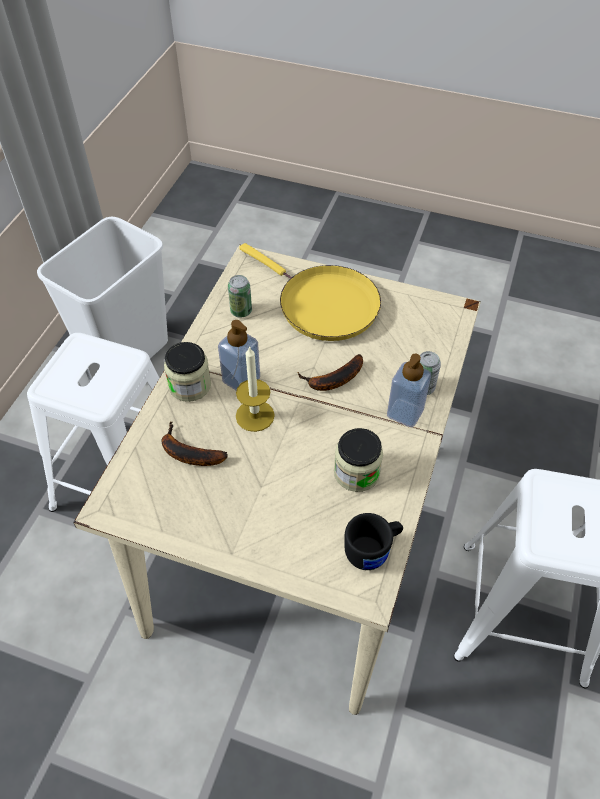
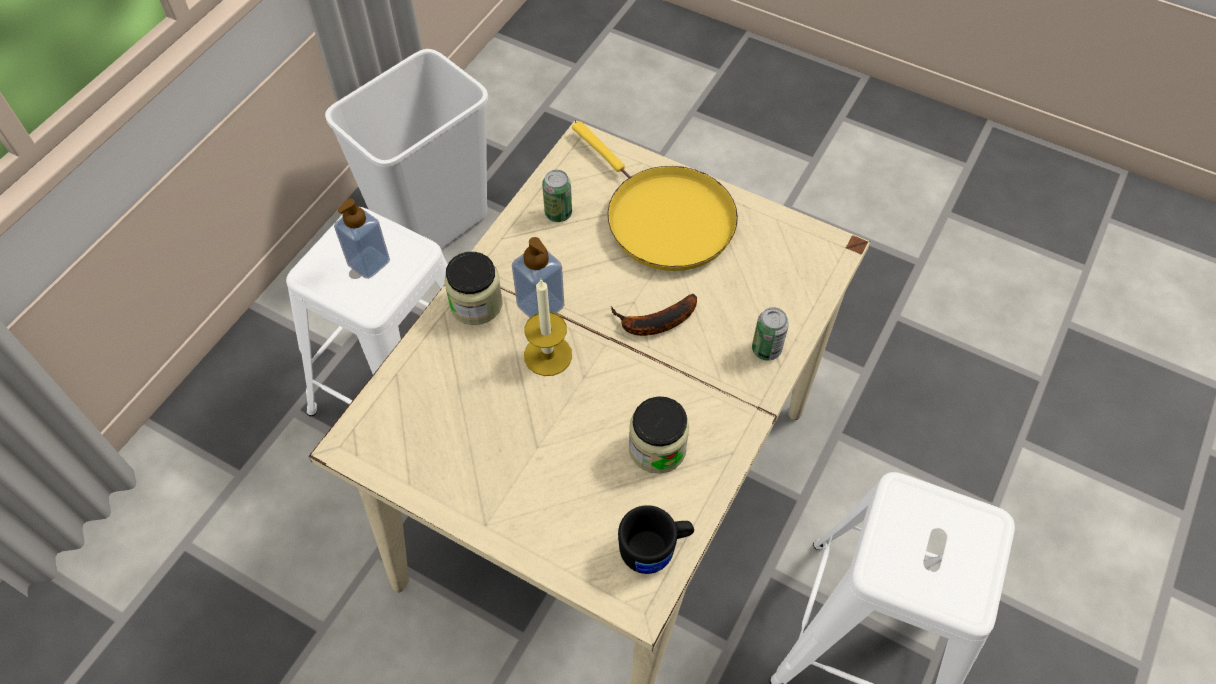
camera: 10 degrees right, 5 degrees up
(187, 453) = (456, 391): banana -> none
(405, 413) = (735, 379): soap dispenser -> soap dispenser (369, 263)

